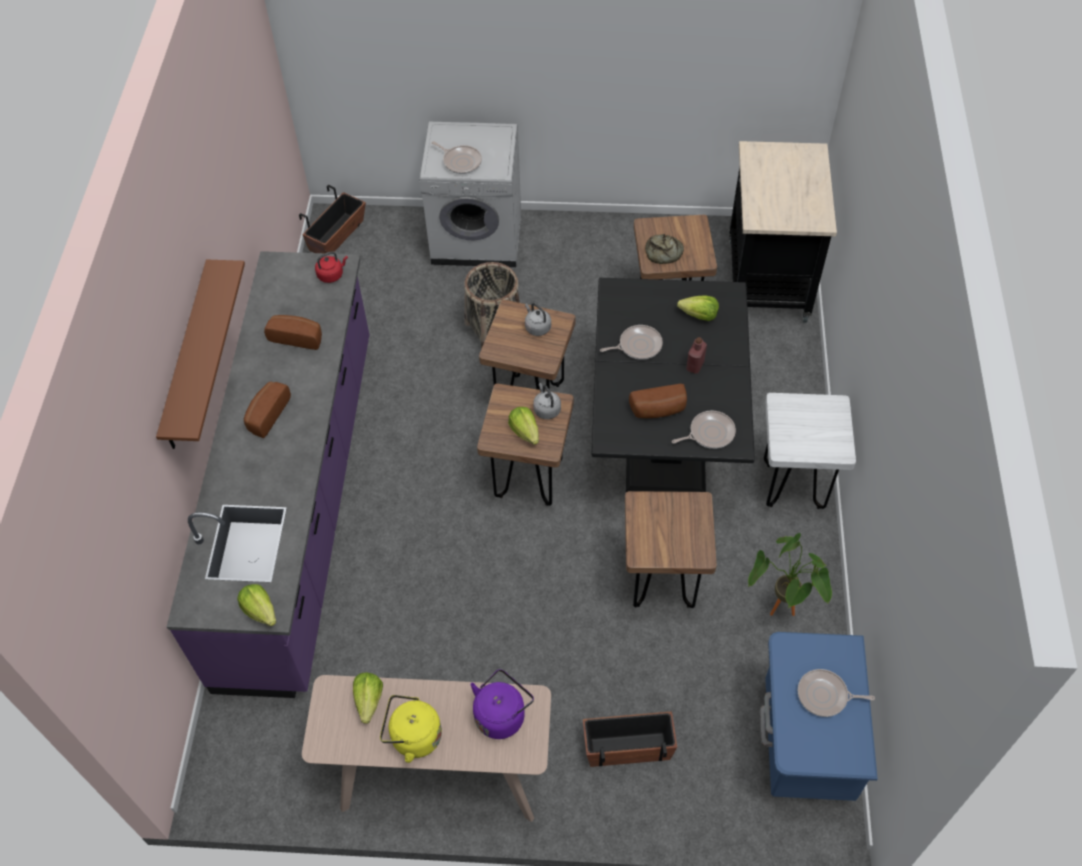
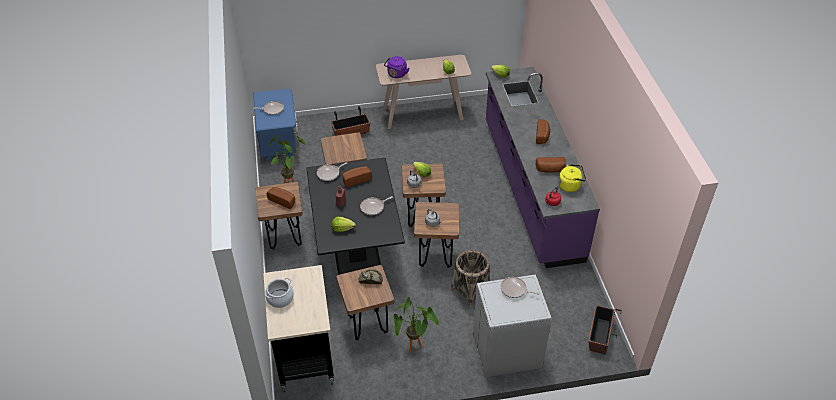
camera: 165 degrees right, 10 degrees down
(188, 357) = (572, 92): brown shelf -> none
(413, 737) = (427, 65): yellow kettle -> yellow kettle (570, 185)
(605, 264) = (414, 349): none -> potted plant
(793, 486) = (285, 237): white stool -> brown stool
(801, 421) = (283, 200): none -> bread
(810, 191) = (280, 298): none -> cooking pot

